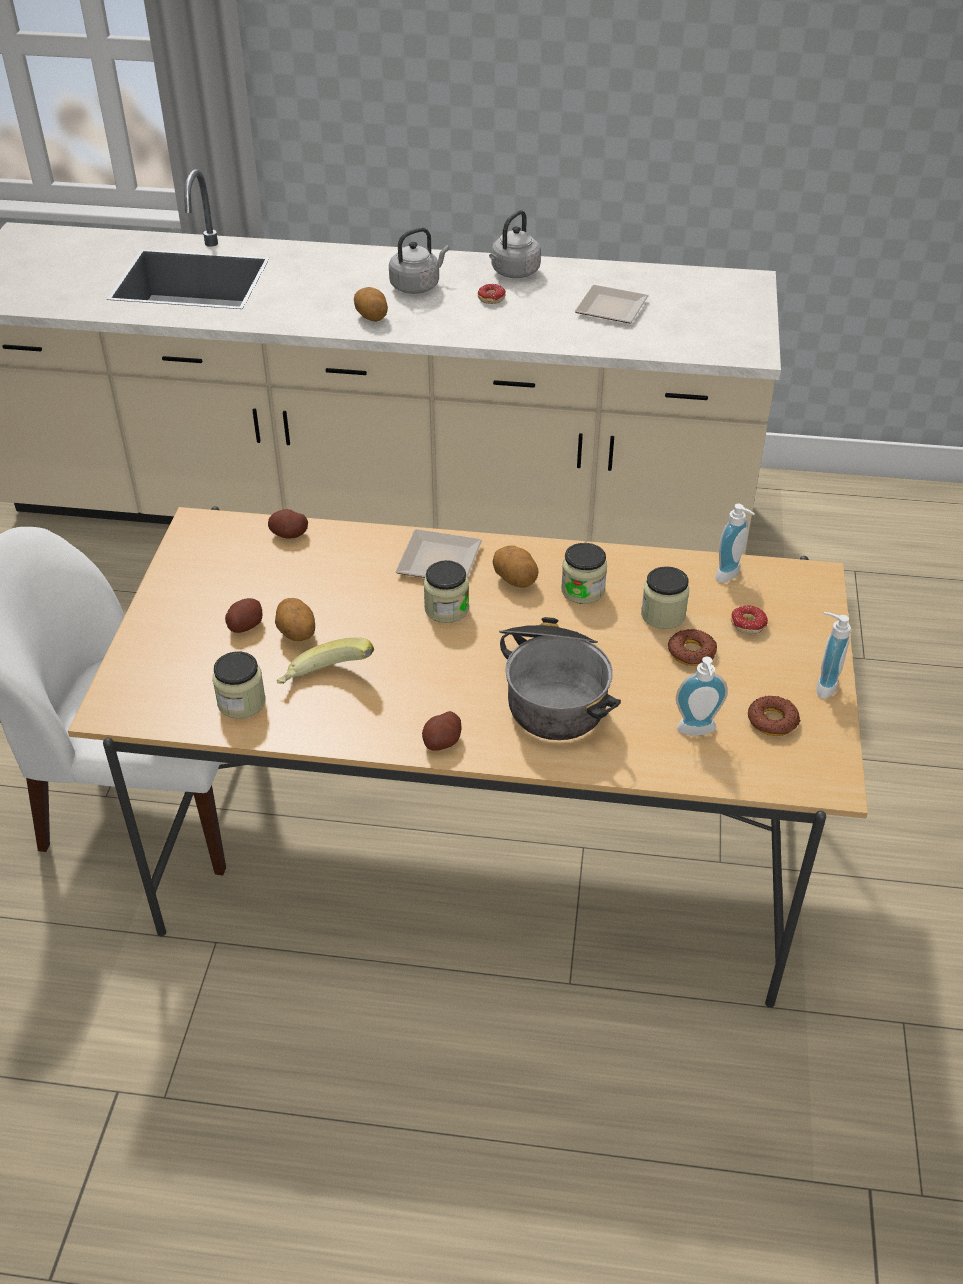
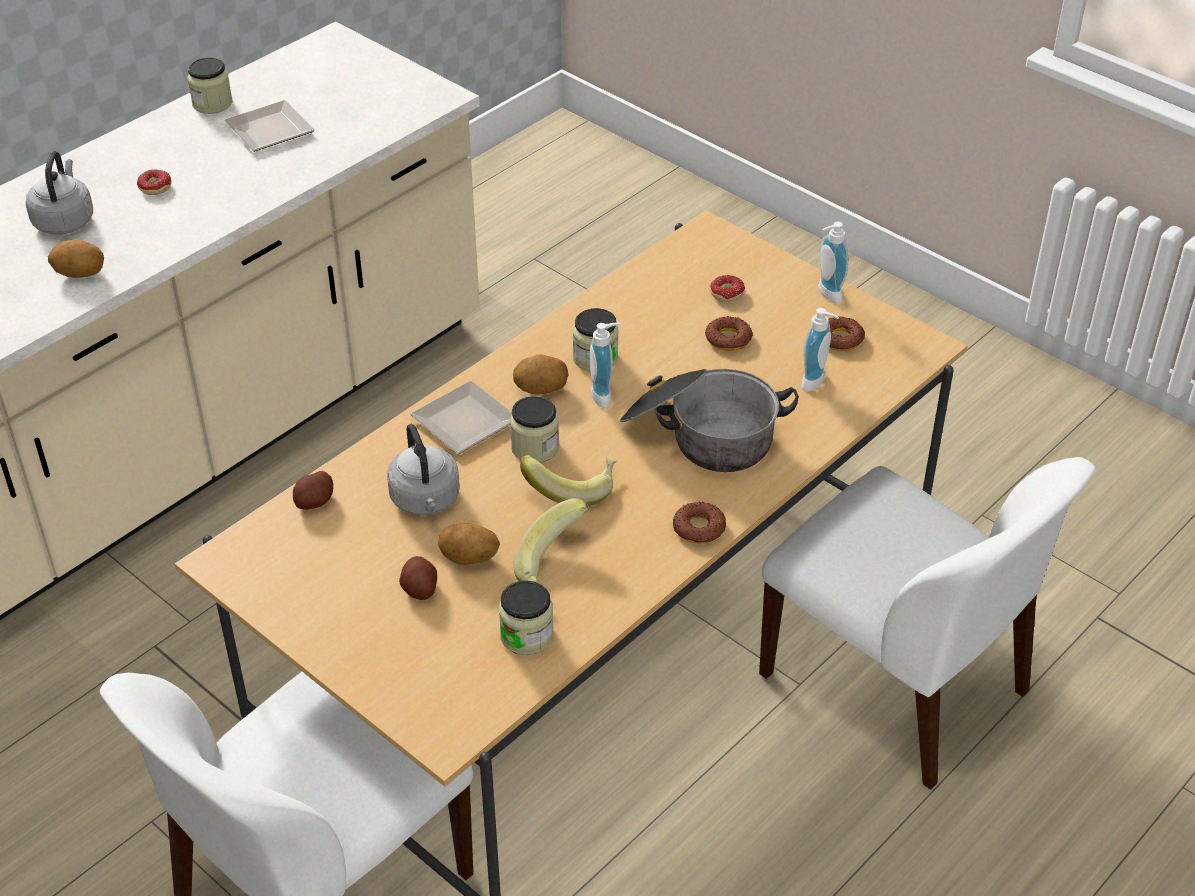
camera: 55 degrees left, 0 degrees up
(419, 650) = (571, 489): none -> banana
(442, 742) = (698, 528): potato -> donut
(513, 273) = (129, 154): grey kettle -> grey kettle (426, 501)
(631, 1058) = (898, 686): none -> white chair
(663, 615) = (670, 330): jar -> jar (212, 103)
(731, 575) = (661, 271): soap dispenser -> soap dispenser (605, 395)

